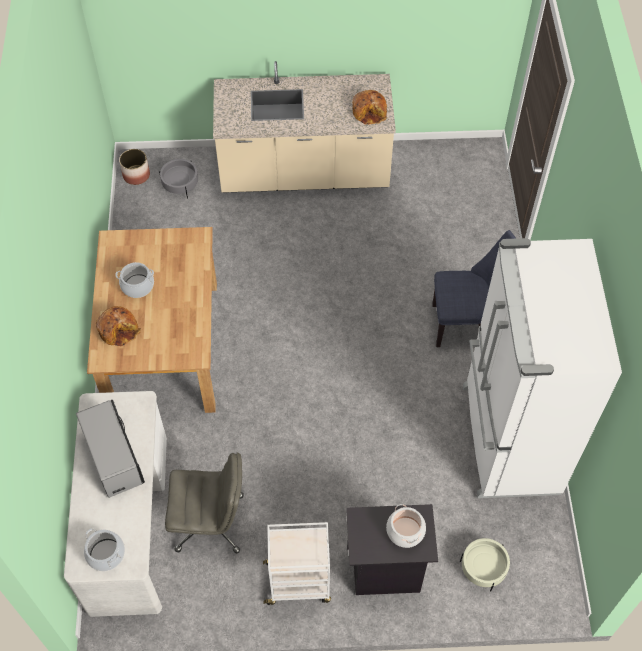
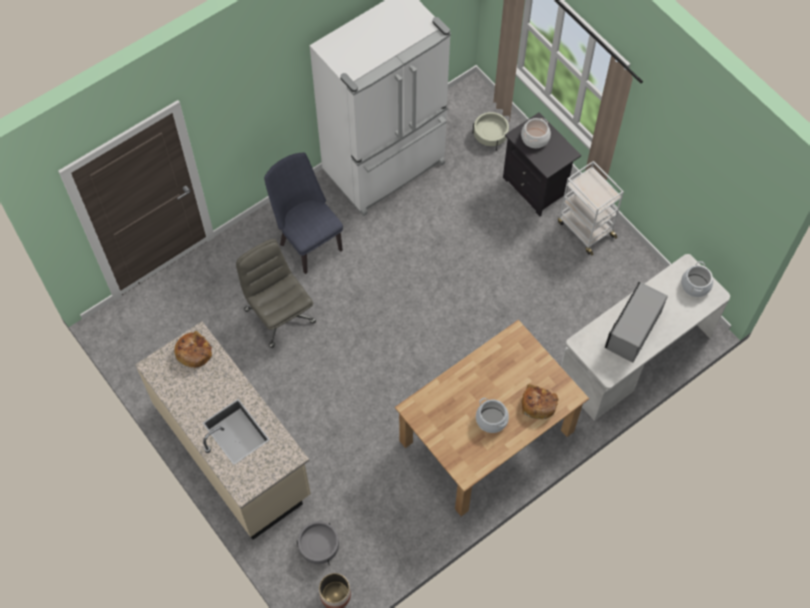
camera: 125 degrees left, 5 degrees up
(211, 522) = (591, 306): grey office chair -> grey office chair (279, 315)

